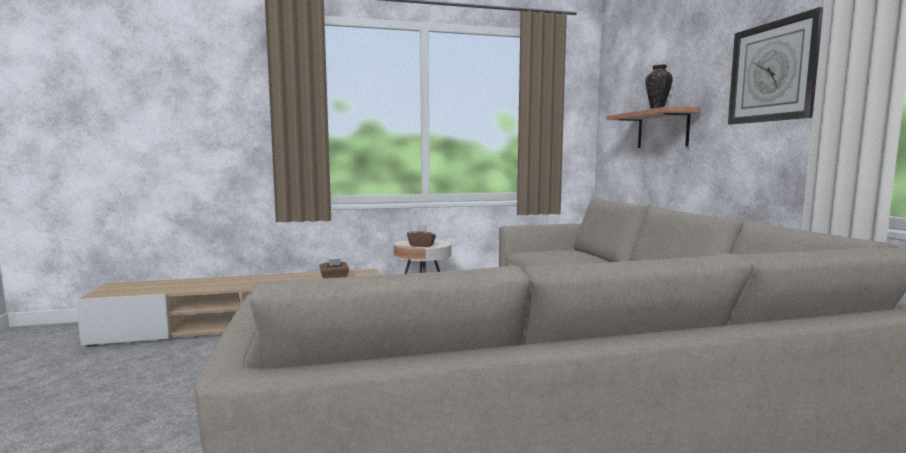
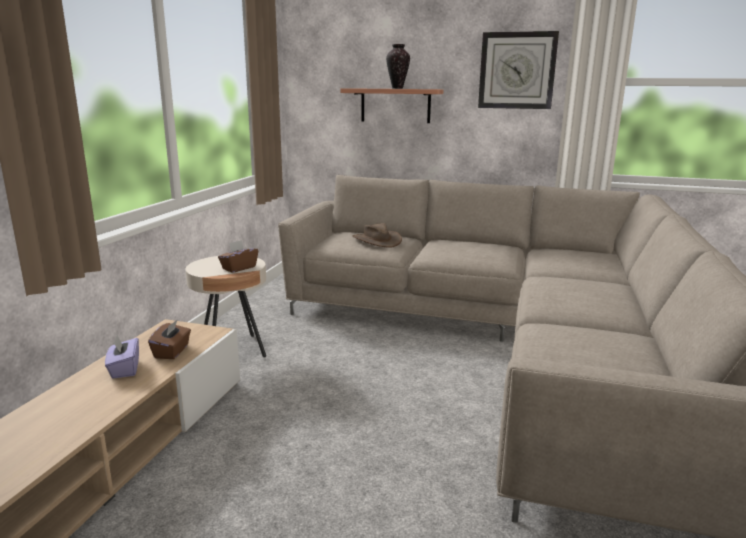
camera: 60 degrees left, 10 degrees up
(305, 277) = (124, 369): none -> purple tissue box
(568, 257) = (376, 240): none -> brown hat

